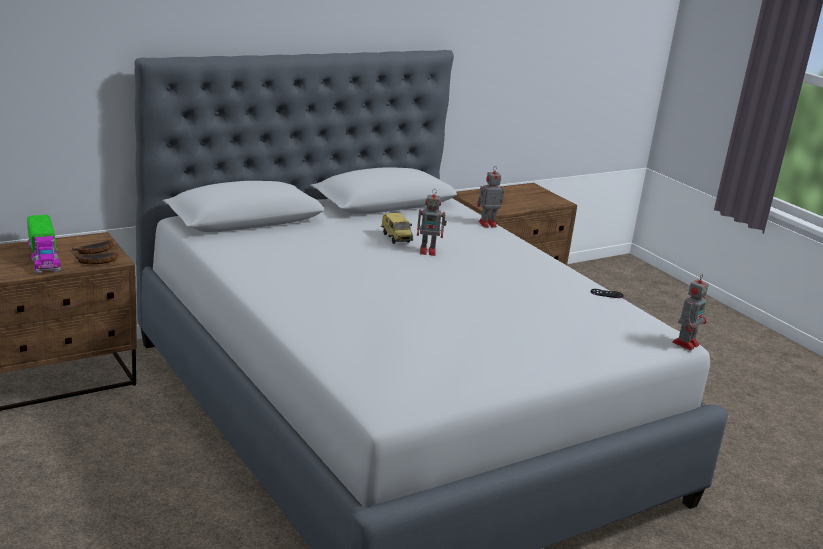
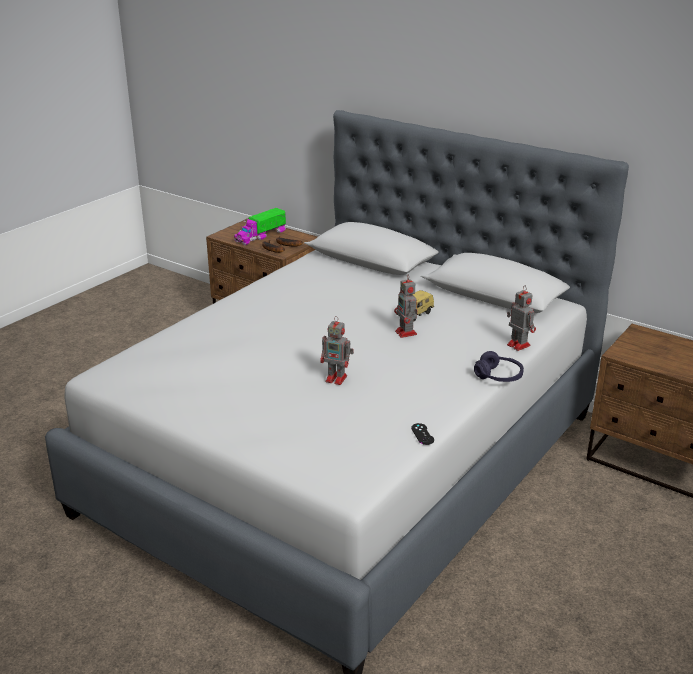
camera: 70 degrees right, 5 degrees up
(533, 245) = (498, 376): none -> purple headphones
(686, 343) = (348, 497): toy robot -> toy robot (337, 379)

